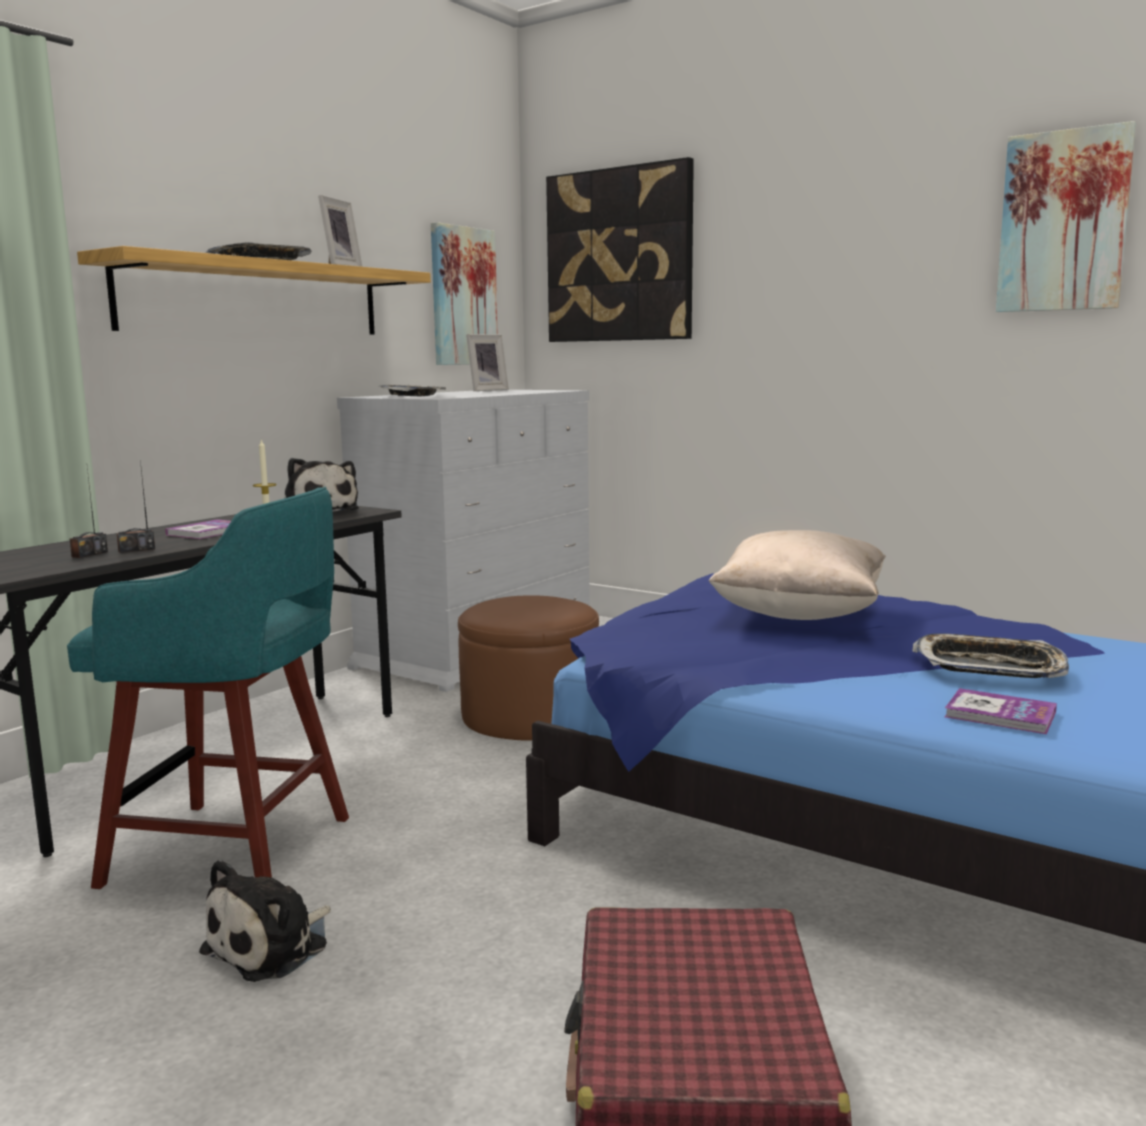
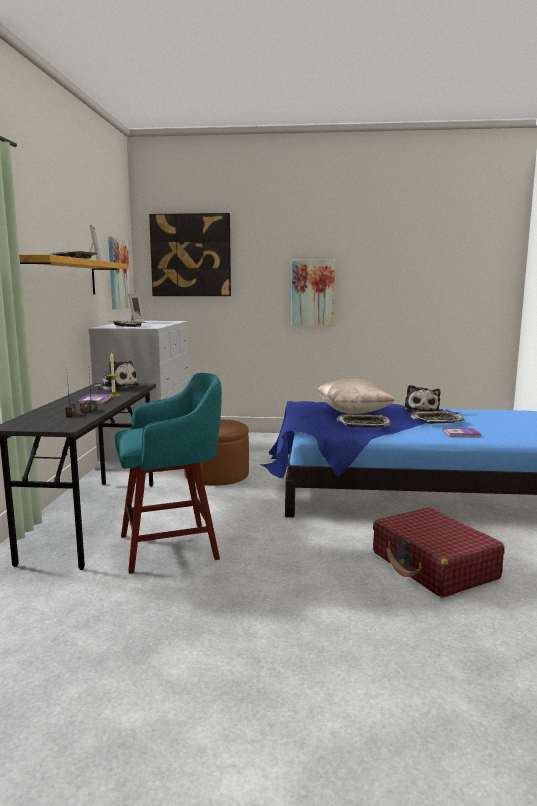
camera: 30 degrees left, 0 degrees up
(272, 946) = (243, 570): plush toy -> plush toy (421, 410)
(755, 649) = (363, 424): none -> tray
(1063, 222) = (389, 255): picture -> picture (312, 292)

